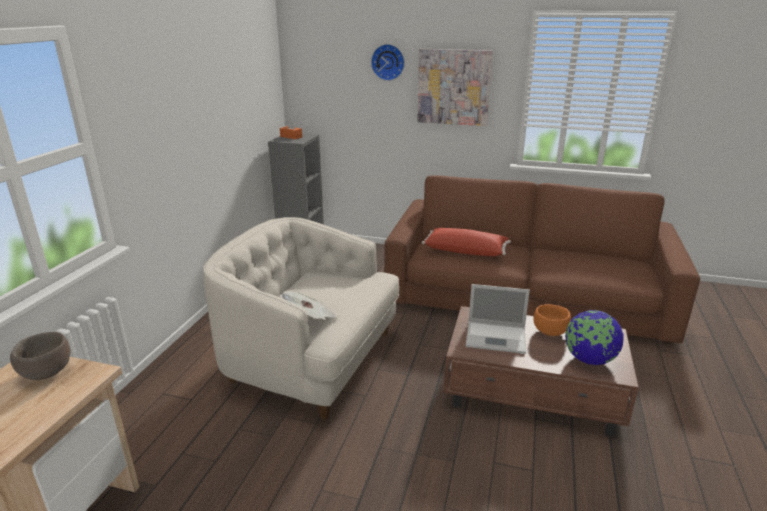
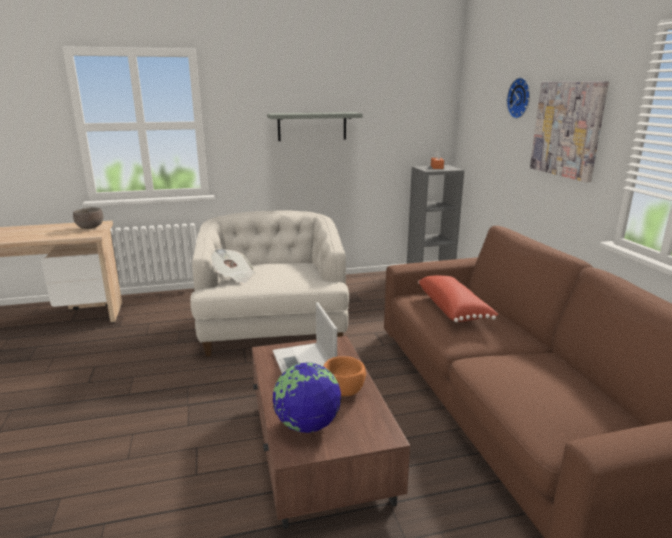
camera: 60 degrees right, 5 degrees down
(194, 117) = (312, 126): none -> grey shelf

